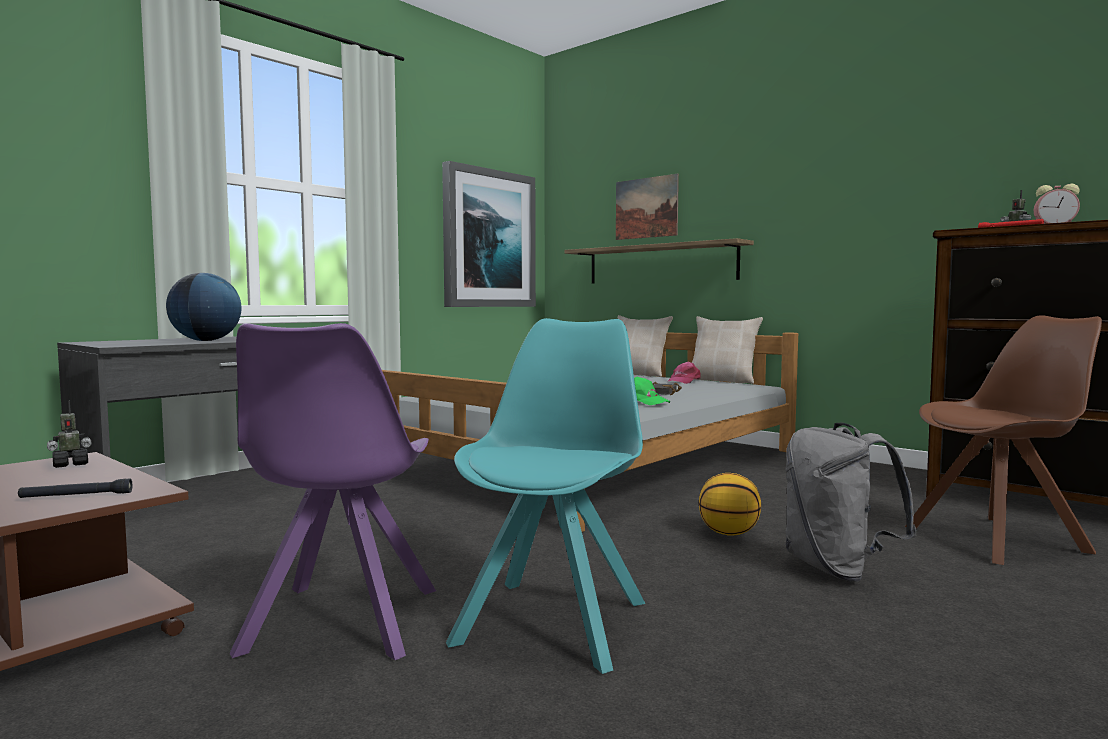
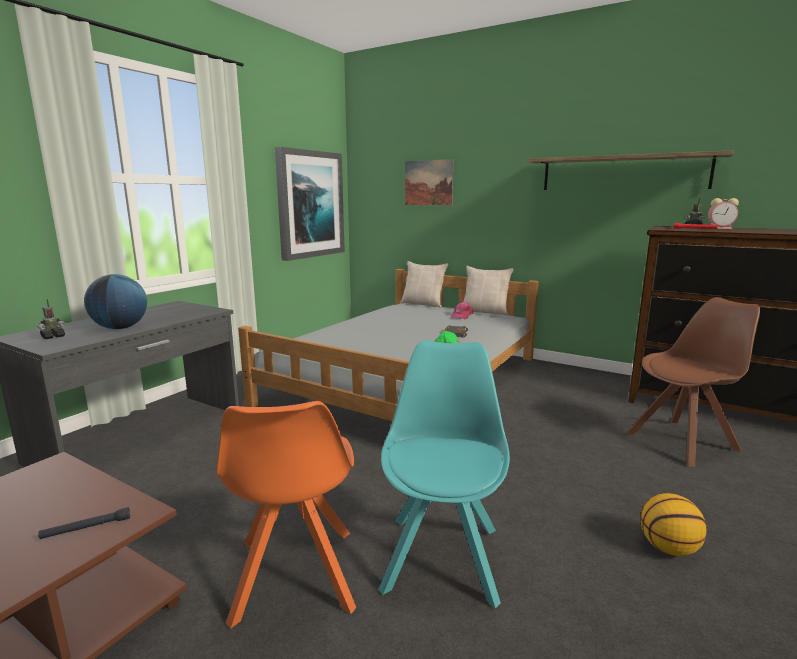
camera: 10 degrees left, 10 degrees up
(70, 465) = (53, 476): toy robot -> toy robot (53, 337)
(340, 623) = (294, 577): purple chair -> orange chair
(660, 264) = (439, 225): shelf -> shelf (623, 173)
(729, 533) = (522, 450): basketball -> basketball (668, 548)
(838, 569) = (601, 481): grey backpack -> none

